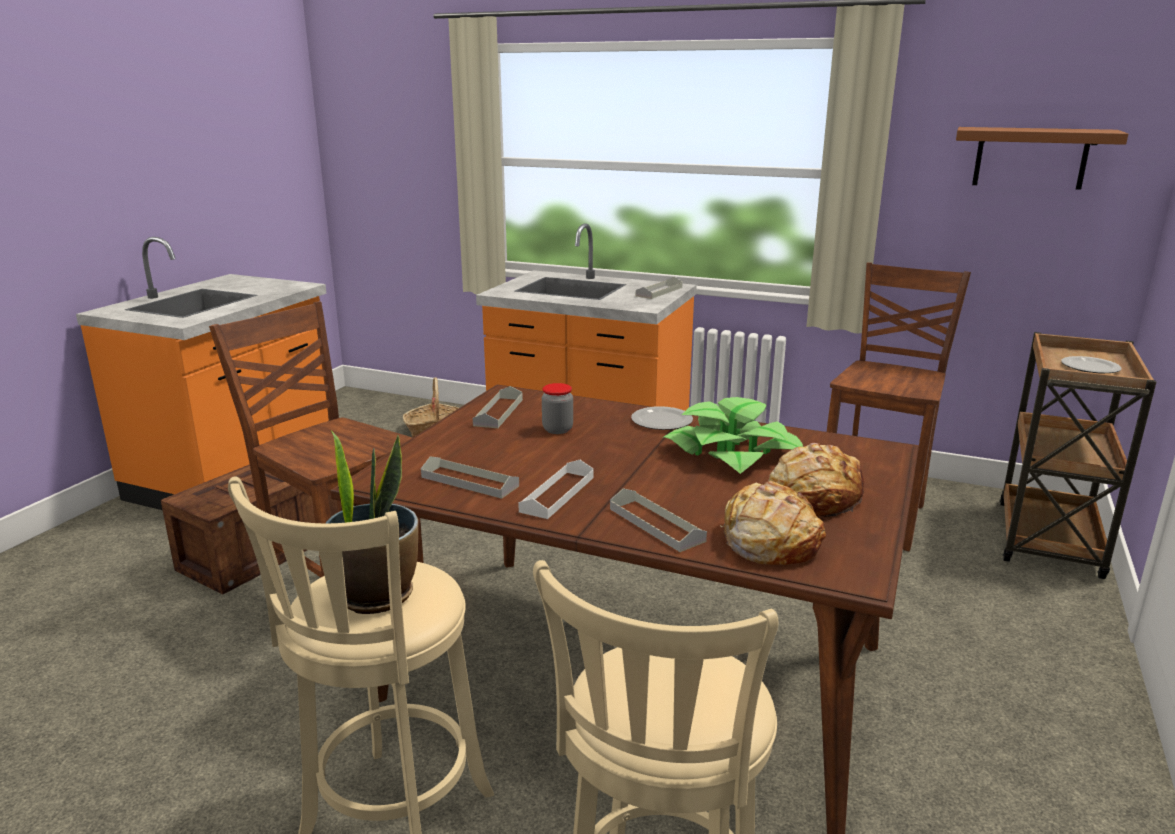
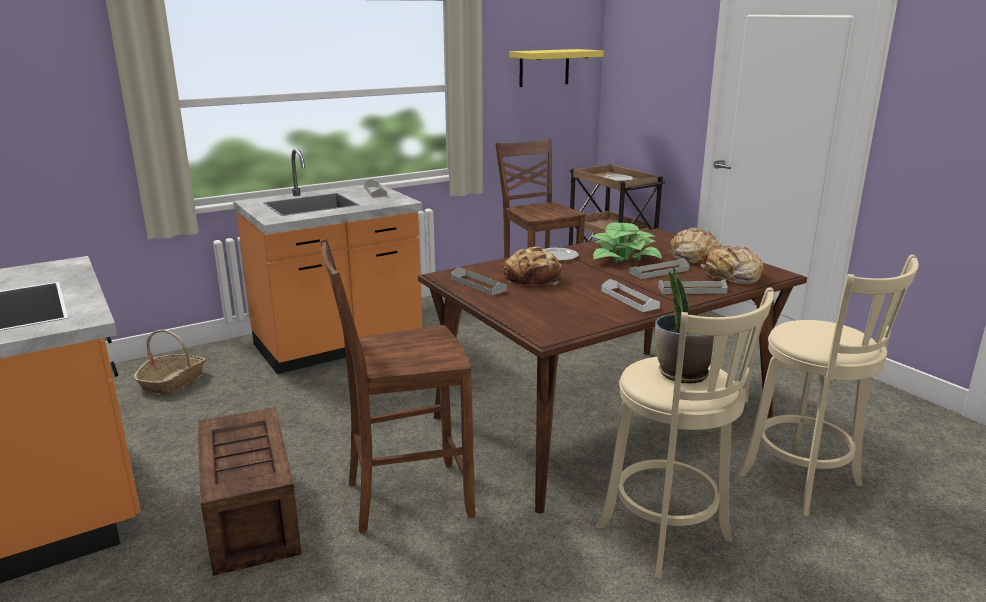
camera: 55 degrees left, 0 degrees up
(469, 481) = (584, 313): grey tray -> grey tray (659, 271)
(557, 429) = (533, 278): jar -> bread
(1030, 158) = (544, 67): brown shelf -> yellow shelf

